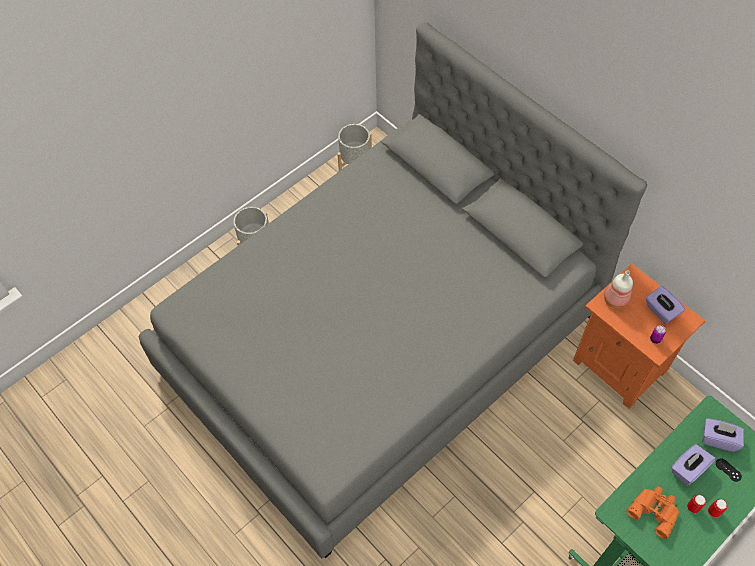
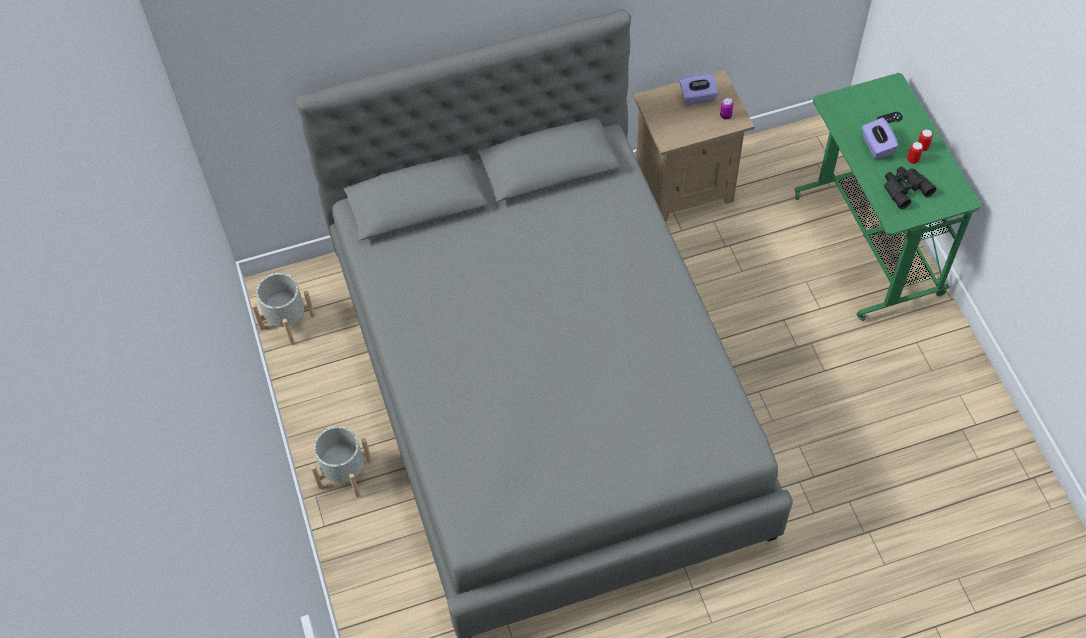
camera: 65 degrees left, 0 degrees up
(614, 300) = (667, 126): bottle -> none
(619, 367) = (686, 188): orange nightstand -> beige nightstand
(654, 510) = (904, 188): orange binoculars -> black binoculars
(718, 439) = (858, 111): purple tissue box -> none

